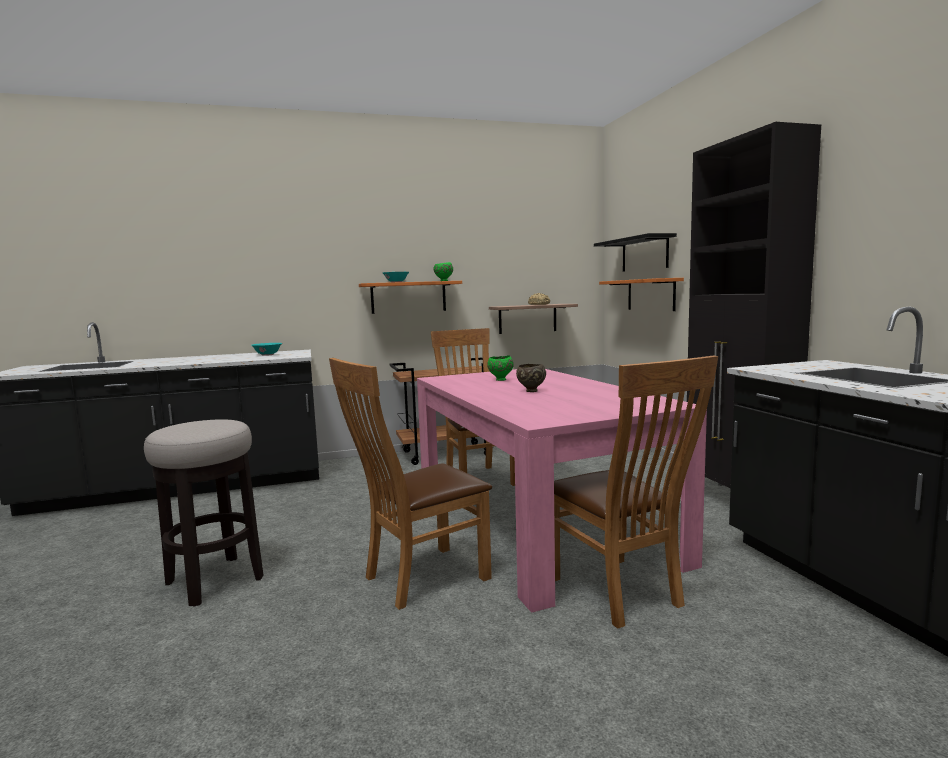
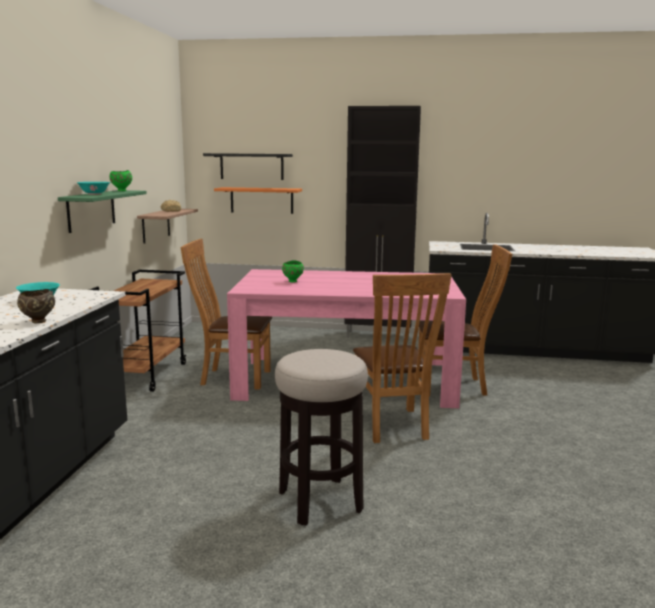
camera: 65 degrees left, 5 degrees up
(408, 297) = (91, 210): orange shelf -> green shelf
(530, 391) = (353, 283): brown bowl -> brown bowl (38, 322)

